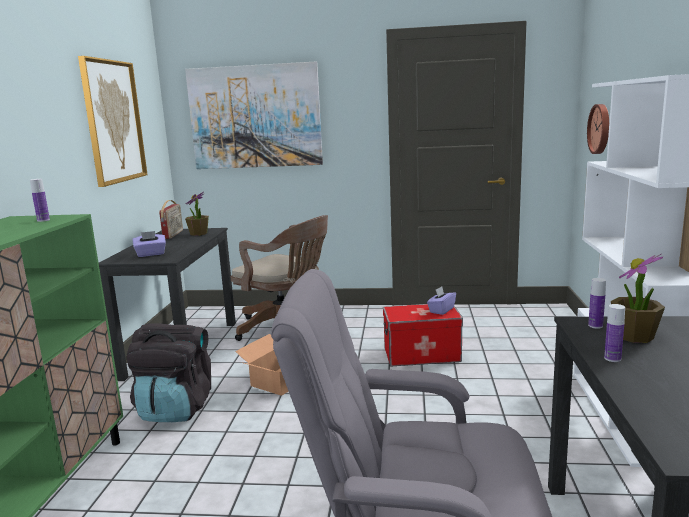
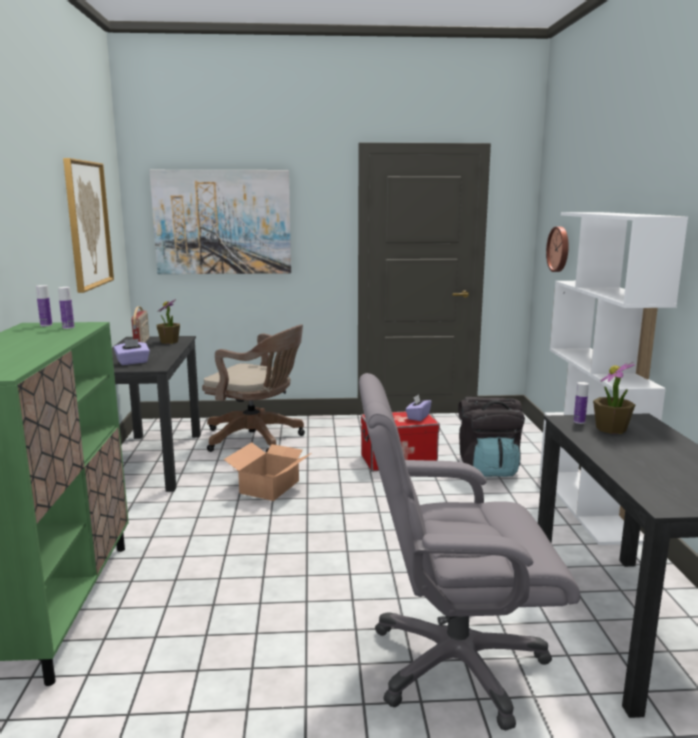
camera: 10 degrees left, 0 degrees up
(176, 408) = (170, 516): black backpack -> black backpack (488, 469)
(612, 358) = (599, 445): bottle -> bottle (46, 325)

